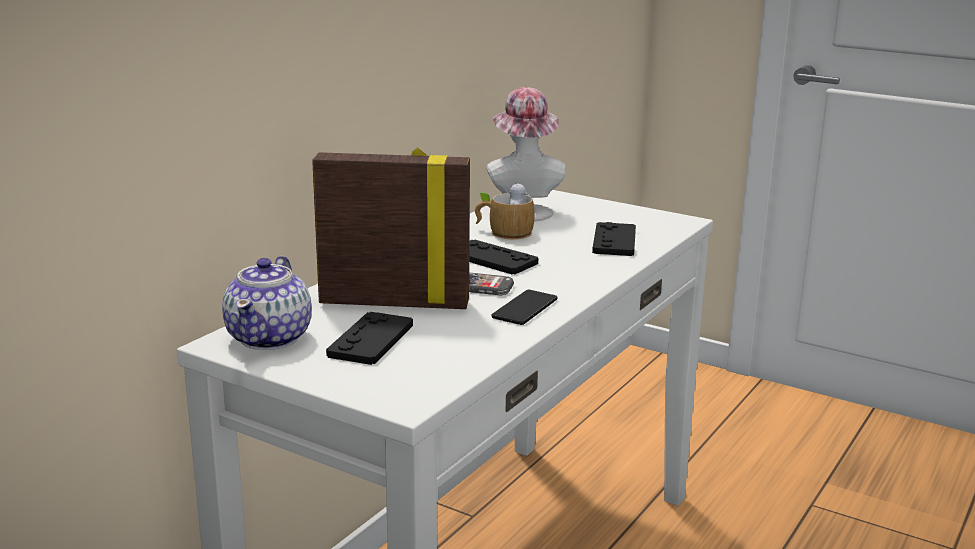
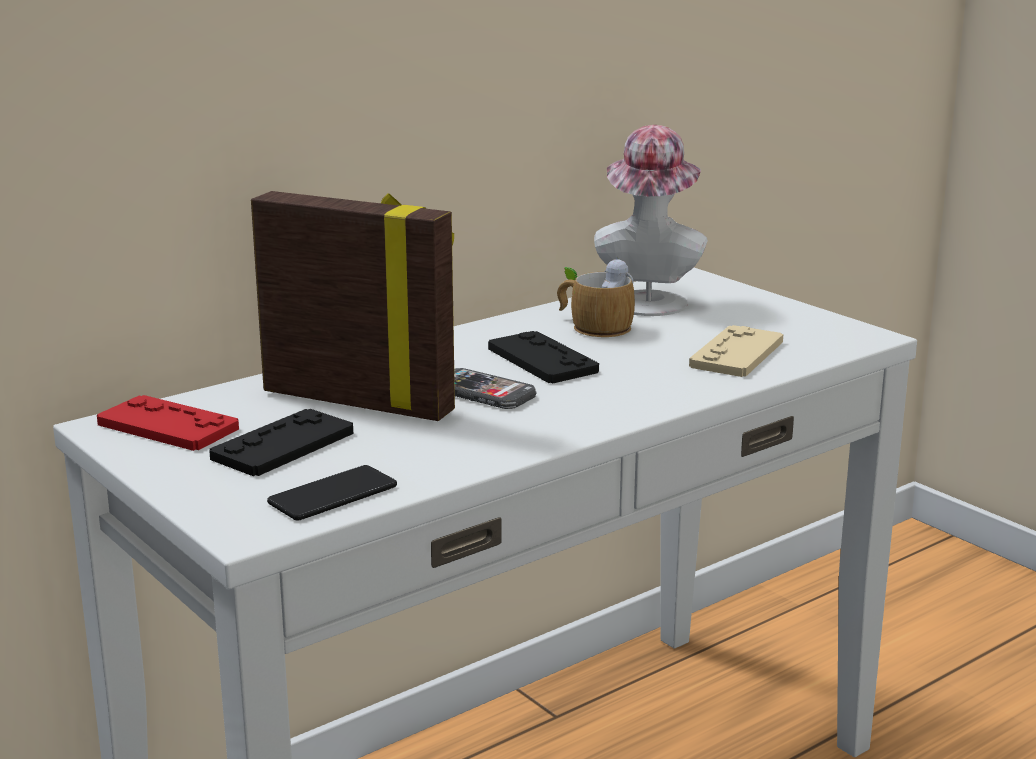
camera: 20 degrees right, 0 degrees up
(270, 338) = (168, 426): teapot -> red game controller
(525, 308) = (520, 430): phone -> phone (333, 495)
(614, 241) = (737, 354): black game controller -> beige game controller

